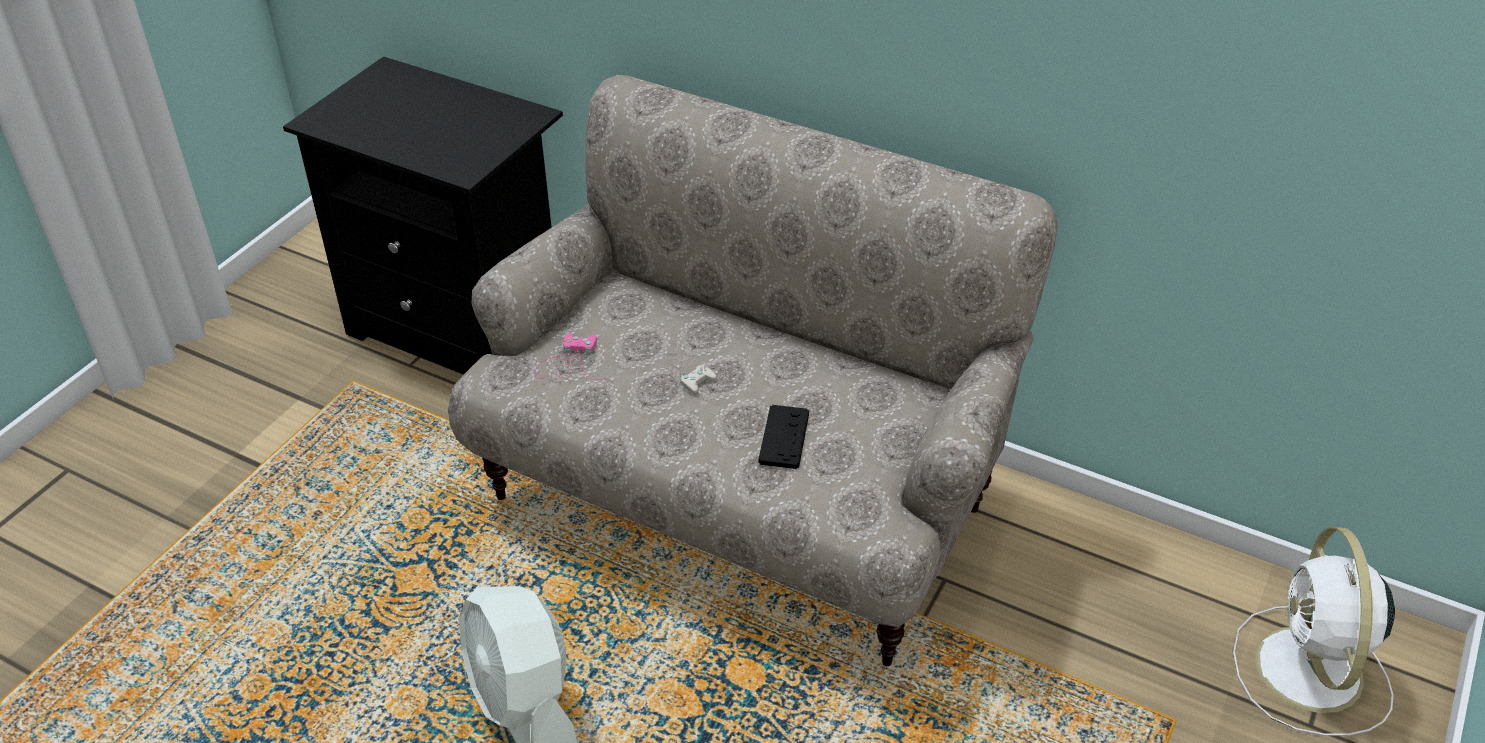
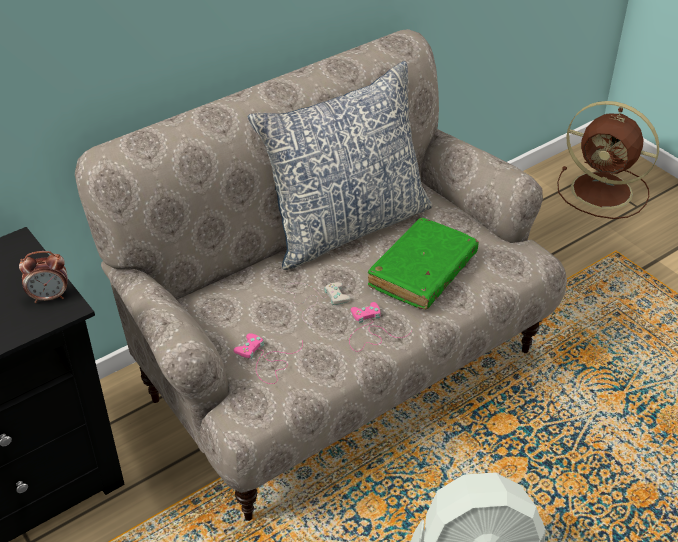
camera: 65 degrees left, 0 degrees up
(474, 159) = (50, 297): none -> alarm clock
(657, 424) = (370, 331): none -> pink game controller
(784, 438) = (422, 272): black game controller -> green book
(823, 353) = (346, 226): none -> pillow
(1309, 673) = (604, 191): white fan -> brown fan

